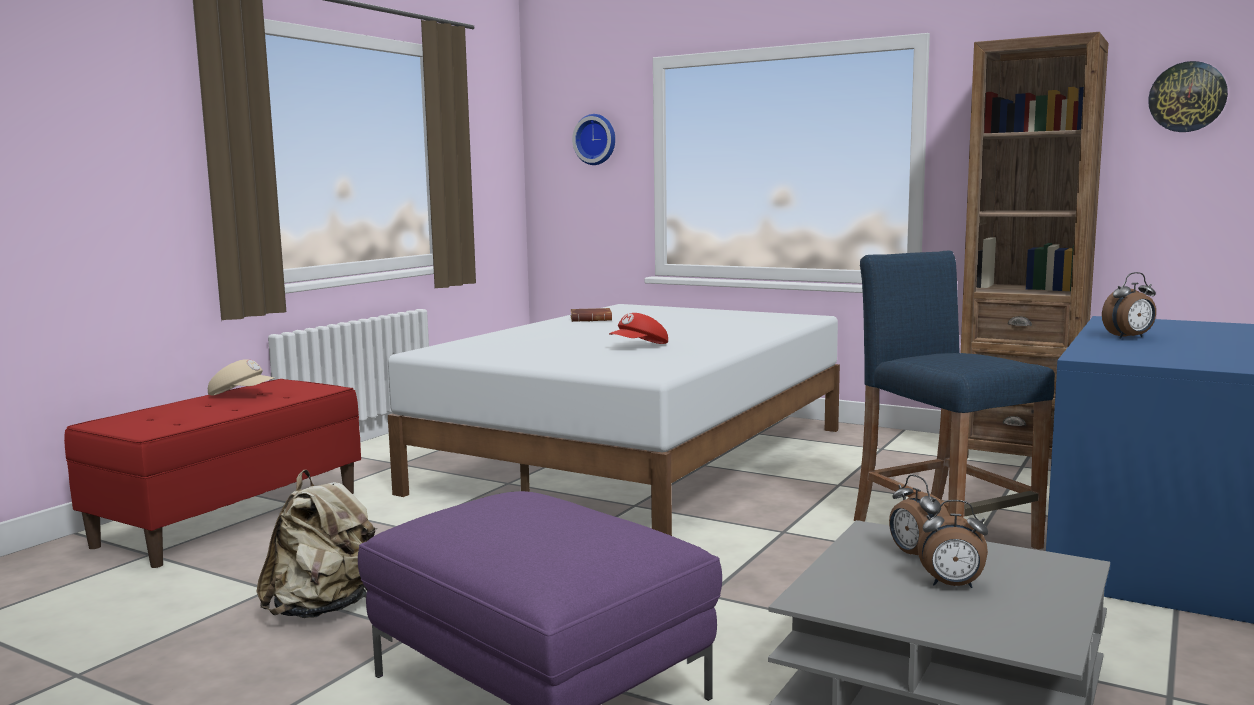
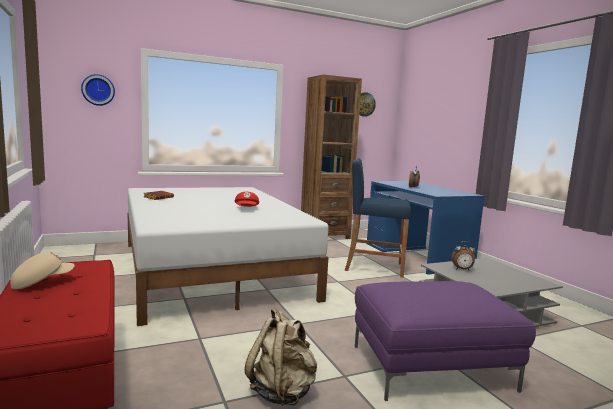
camera: 55 degrees left, 0 degrees up
(952, 585) = (491, 275): alarm clock -> none

